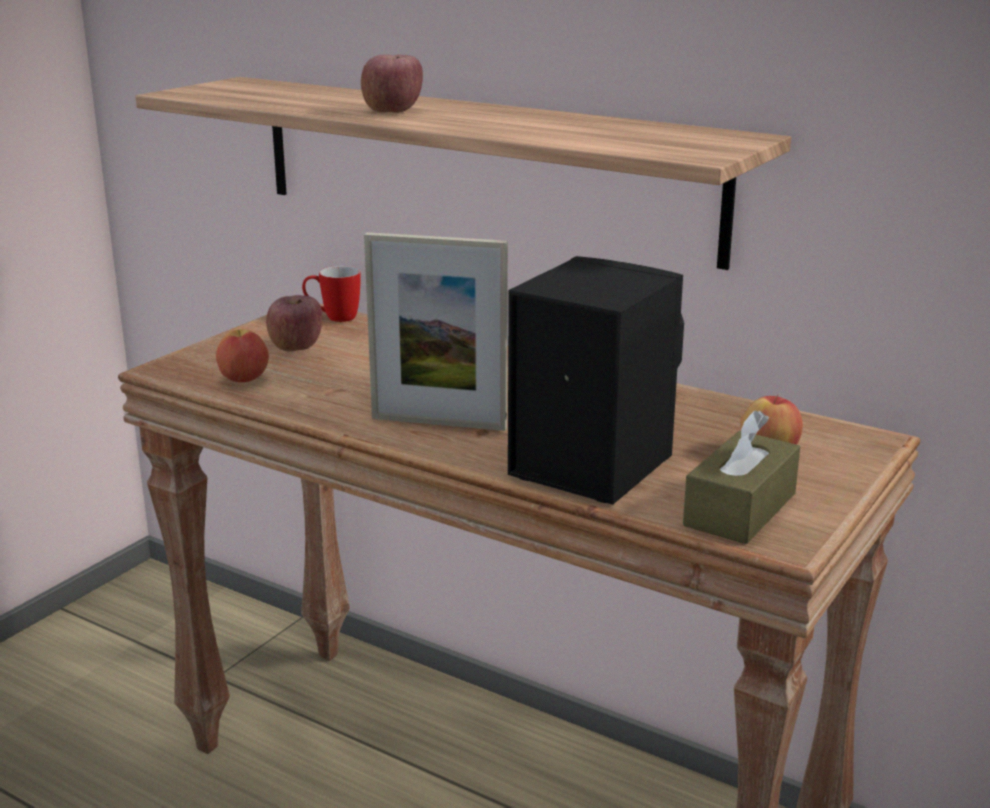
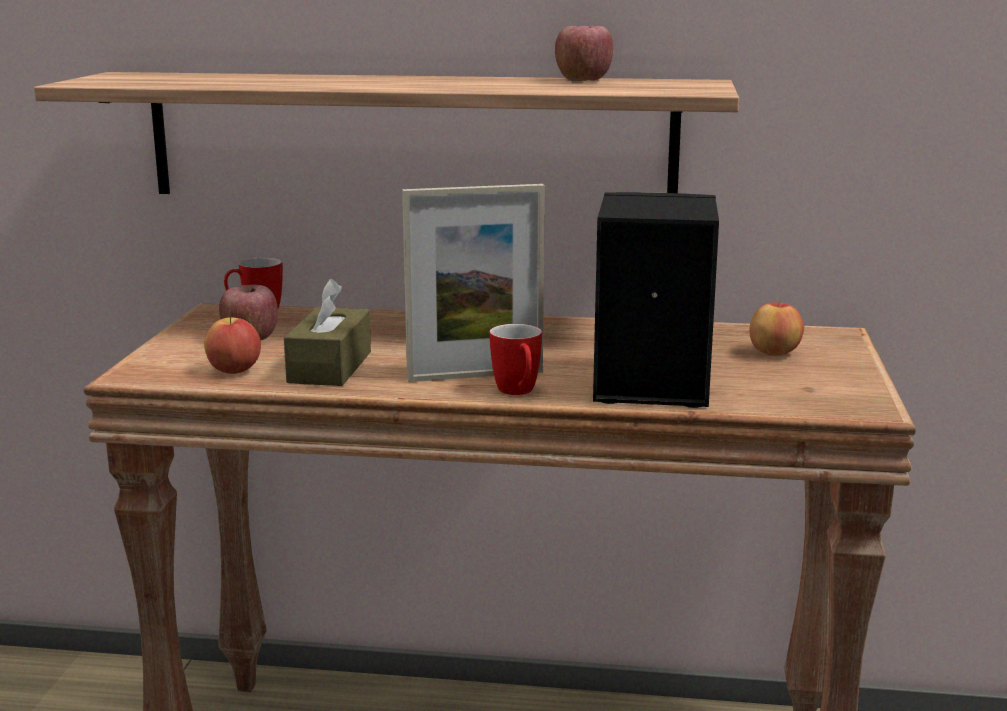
camera: 25 degrees left, 5 degrees down
(392, 111) = (349, 83): apple -> apple (583, 80)
(453, 450) = (518, 393): none -> mug
(740, 509) = (806, 393): brown tissue box -> brown tissue box (330, 367)

